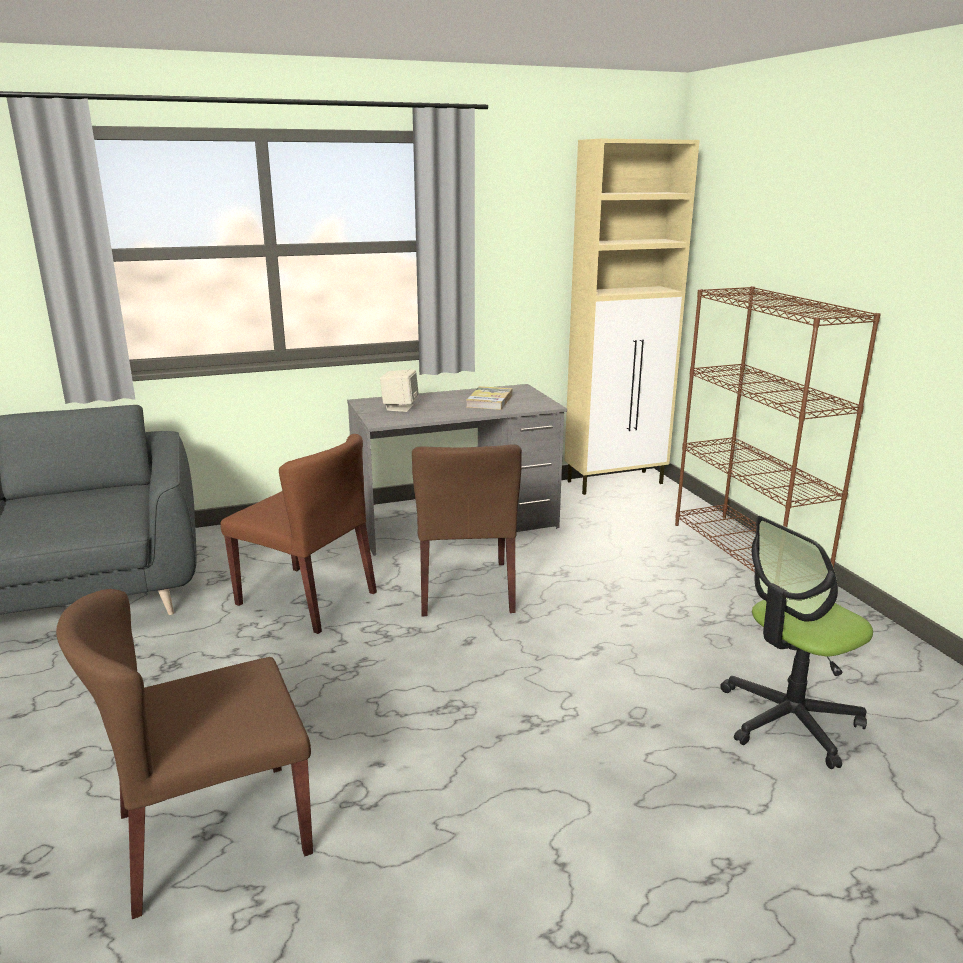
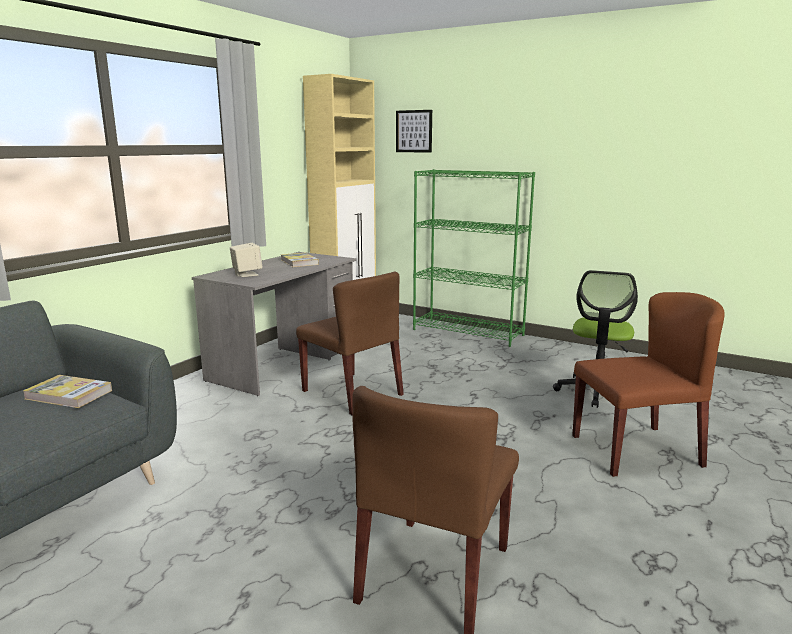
camera: 40 degrees left, 5 degrees down
(108, 505) = (69, 394): none -> book
(307, 598) = (254, 434): brown chair -> brown chair (636, 450)
(740, 222) = (414, 131): none -> picture
(748, 553) = (468, 332): brown bookcase -> green bookcase

